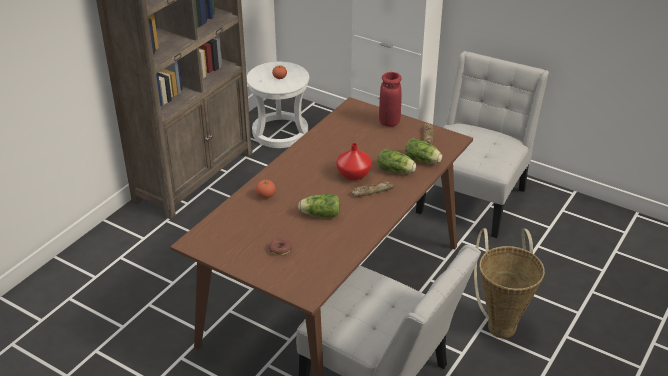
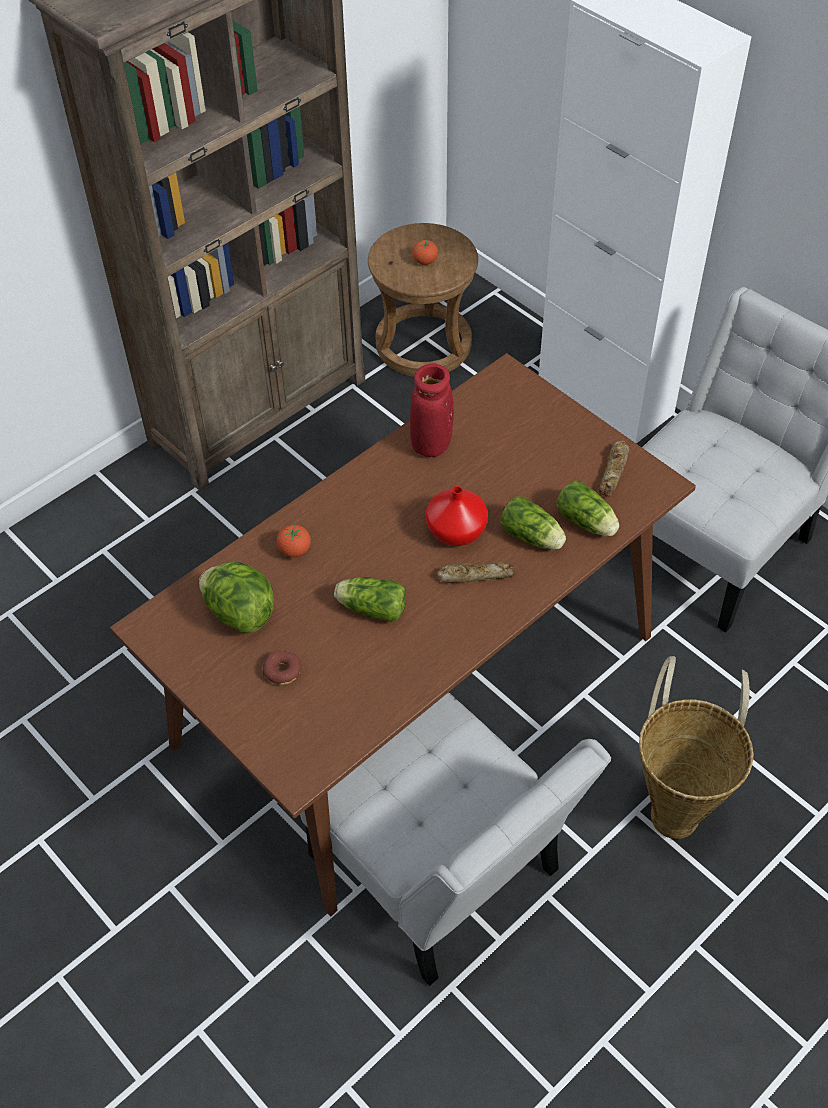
camera: 15 degrees right, 15 degrees up
(245, 228) = (239, 613): none -> lettuce
(280, 132) = (423, 344): white stool -> brown stool
(389, 122) = (557, 423): red vase -> red vase (431, 444)

